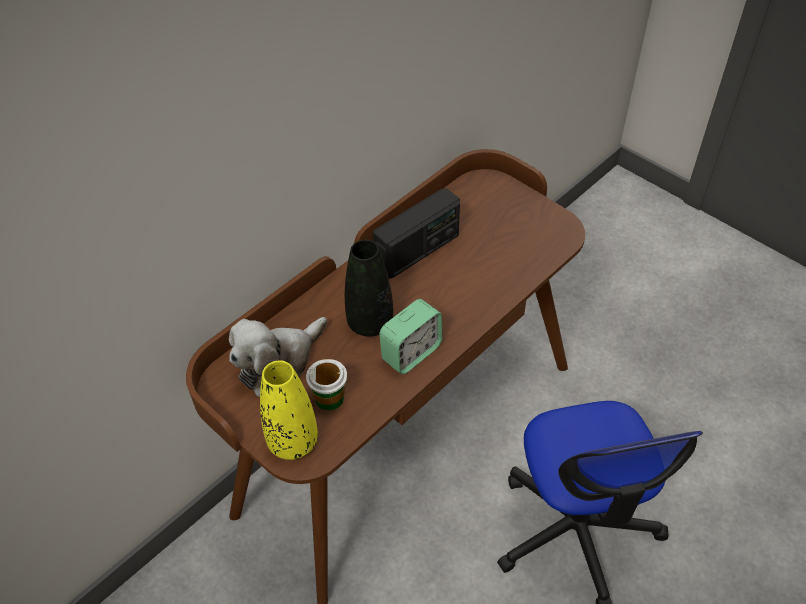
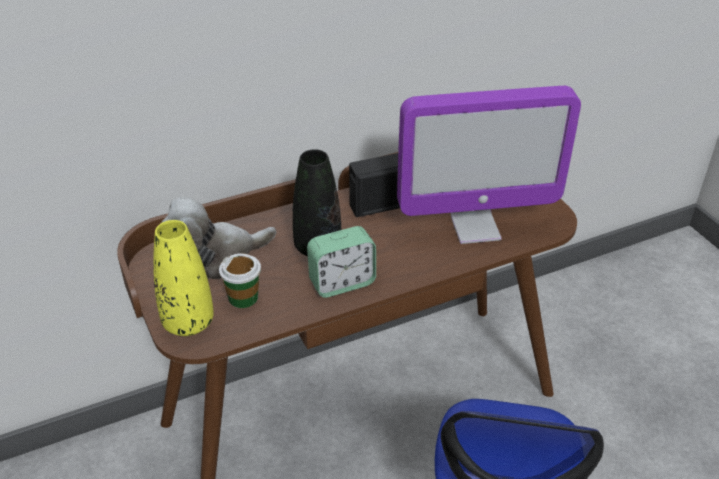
camera: 20 degrees right, 10 degrees down
(500, 258) = (475, 227): none -> monitor

